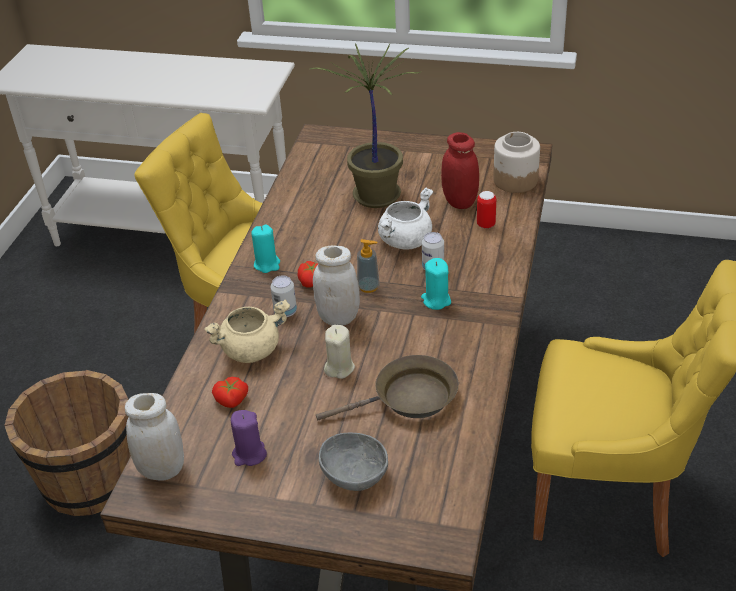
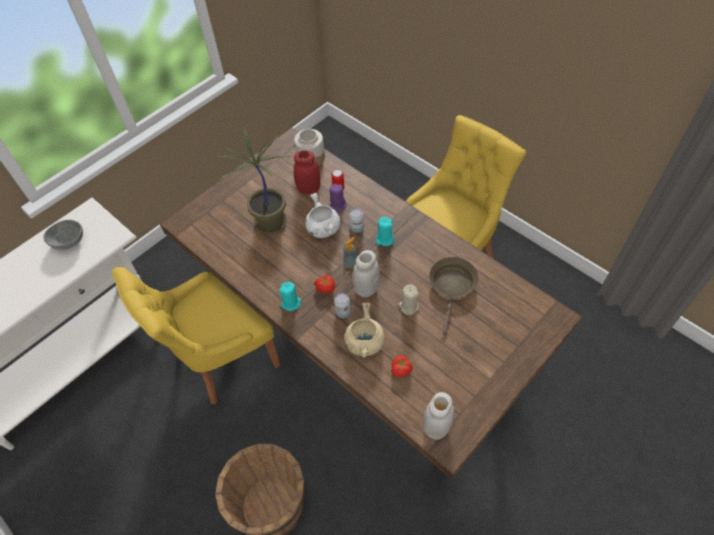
camera: 60 degrees left, 15 degrees up
(249, 454) = (450, 378): purple candle -> purple candle (338, 206)
(355, 474) = (492, 334): grey bowl -> grey bowl (68, 241)

